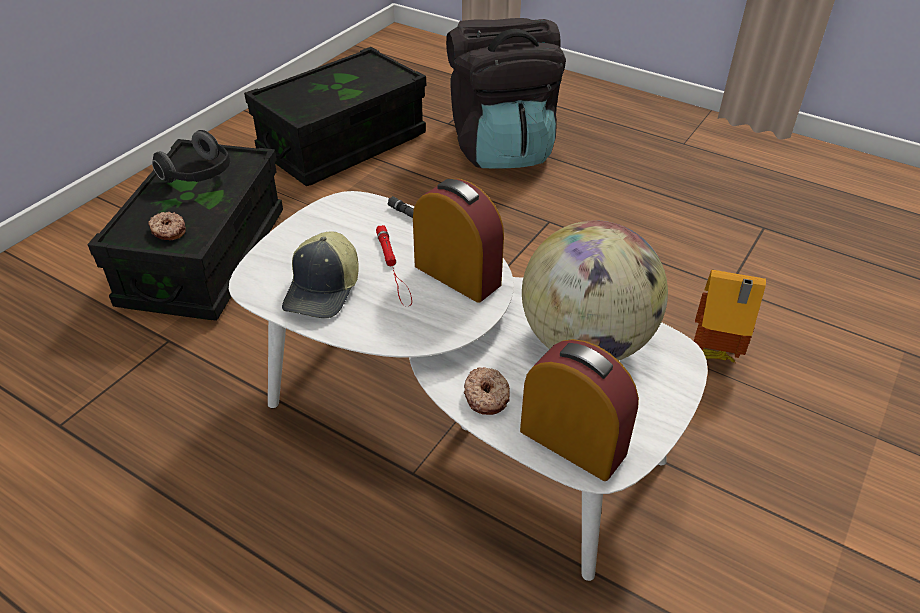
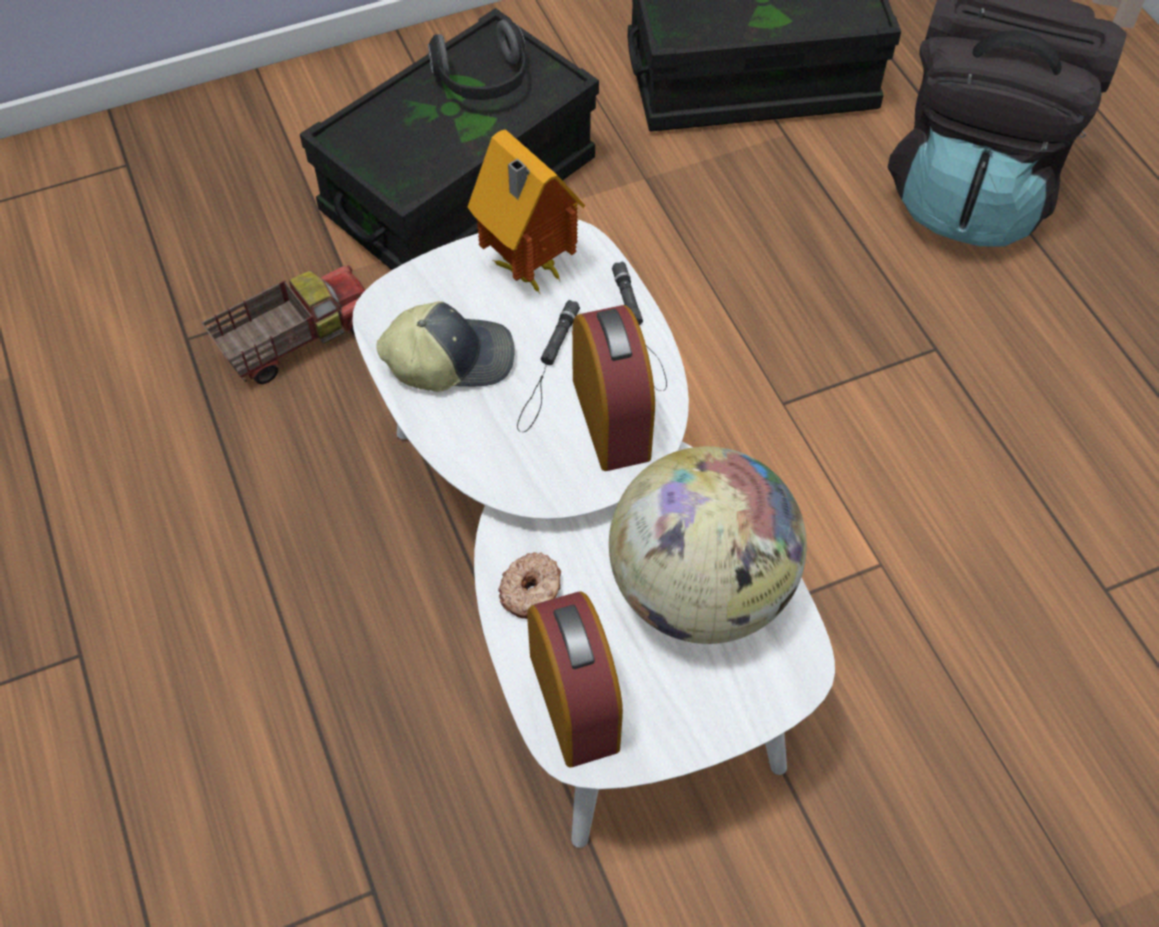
camera: 35 degrees right, 15 degrees up
(151, 386) = (298, 339): none -> toy truck
(168, 231) = (395, 155): donut -> none
(324, 290) = (450, 359): cap -> cap turned 150 degrees counterclockwise
(394, 268) = (547, 369): red flashlight -> black flashlight
(714, 356) = (983, 676): toy house -> toy house (526, 272)

